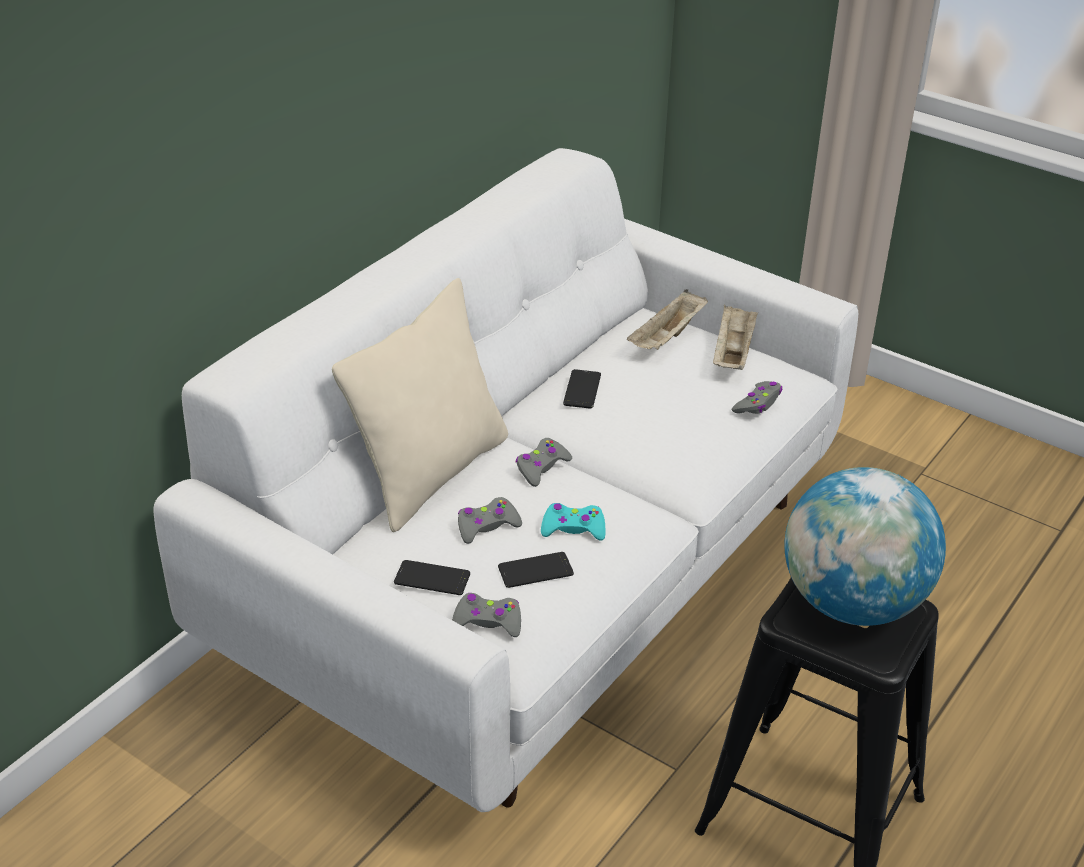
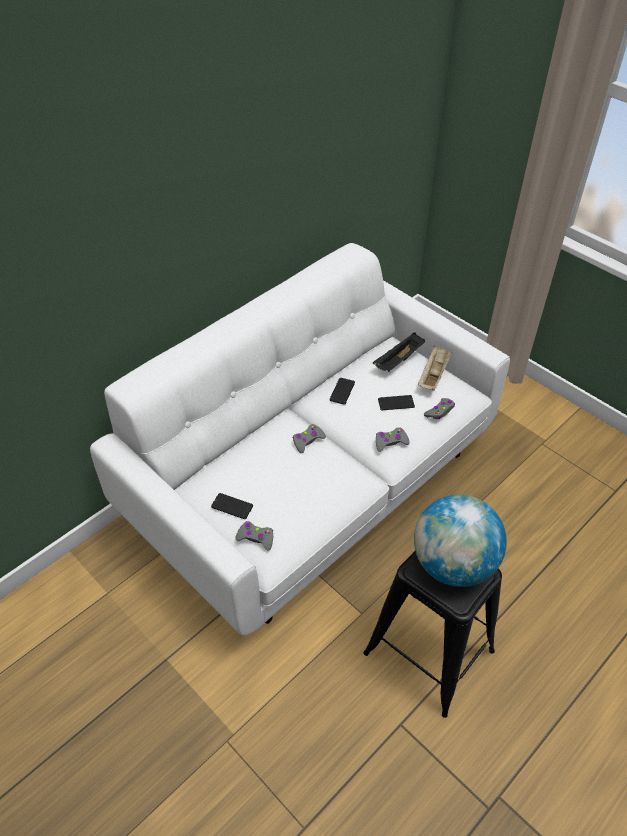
camera: 10 degrees right, 10 degrees up
(431, 473) = (247, 436): beige pillow -> none
(487, 526) = (269, 476): grey game controller -> grey game controller (390, 442)
(535, 571) = (289, 508): phone -> phone (396, 403)
(573, 528) = (316, 483): turquoise game controller -> none
(667, 338) = (398, 361): beige tray -> black tray

